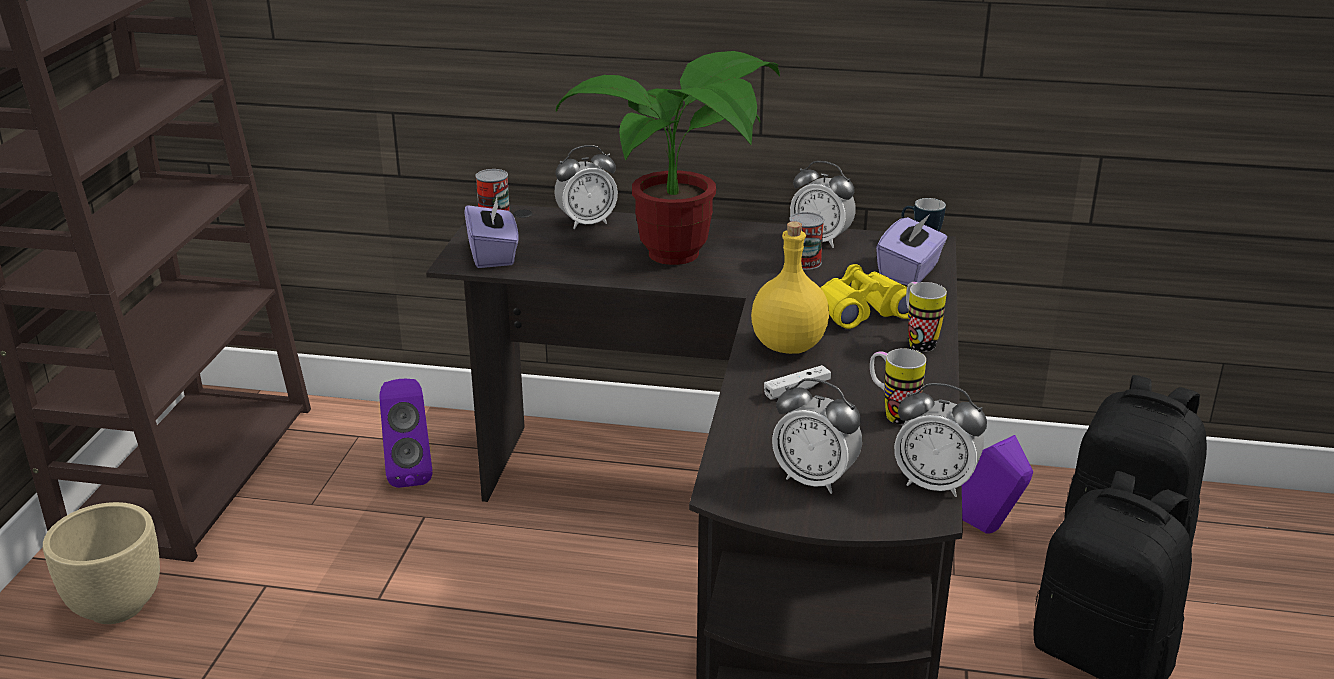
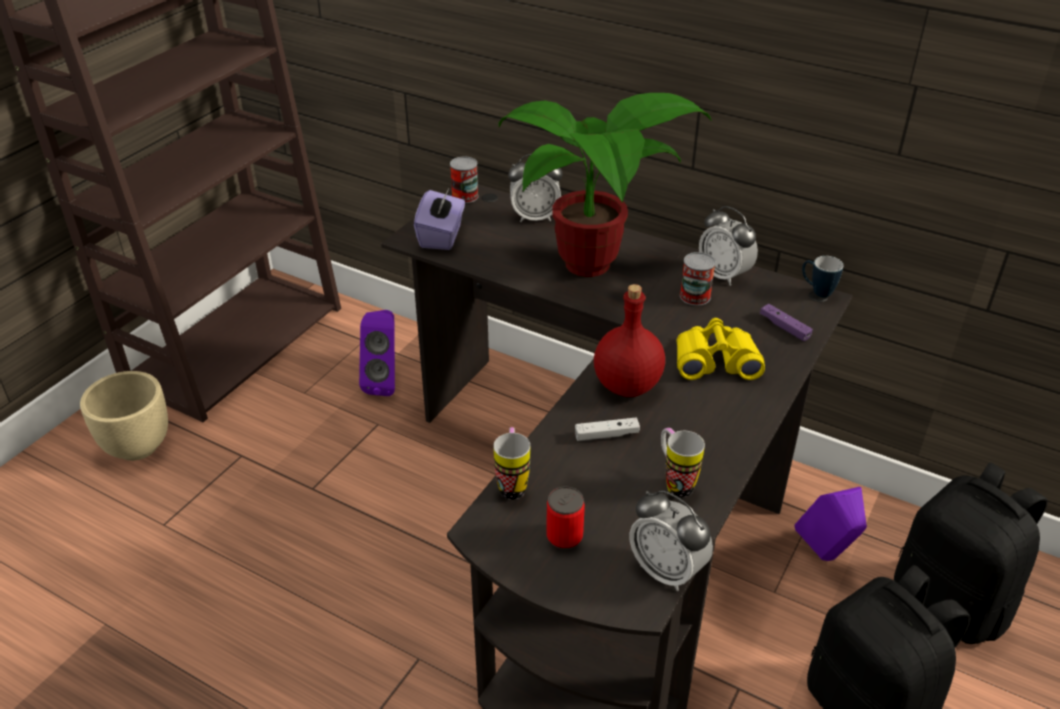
camera: 20 degrees right, 10 degrees up
(787, 346) = (626, 386): yellow bottle -> red bottle
(814, 479) = (564, 537): alarm clock -> can
(909, 272) = (784, 327): purple tissue box -> purple game controller
(917, 341) = (746, 407): mug -> mug (512, 483)

